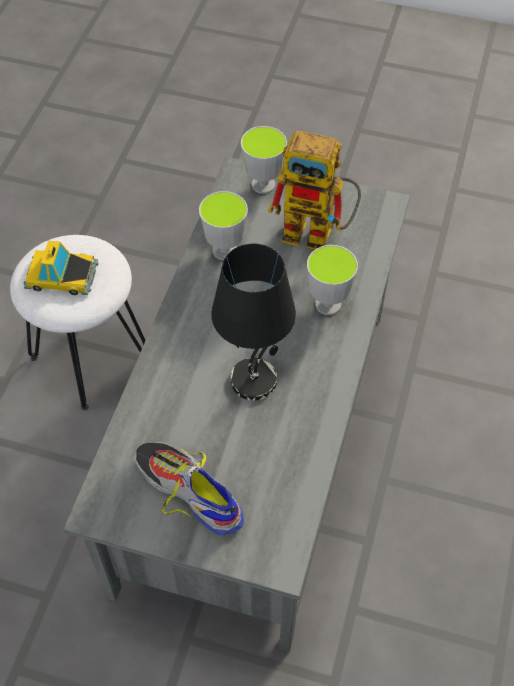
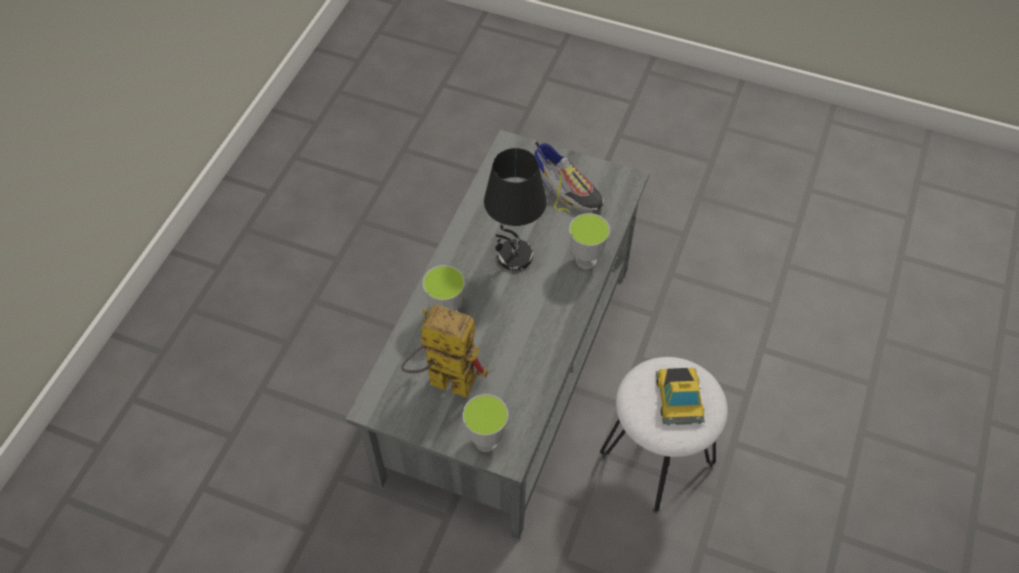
camera: 175 degrees left, 0 degrees up
(61, 275) = (679, 397): toy car -> toy car turned 75 degrees clockwise
(225, 250) = (529, 370): cup -> cup (586, 260)

